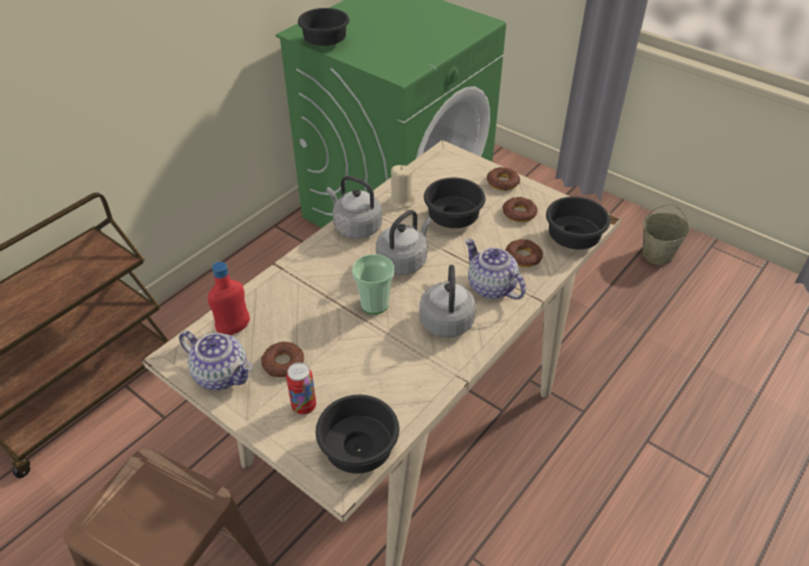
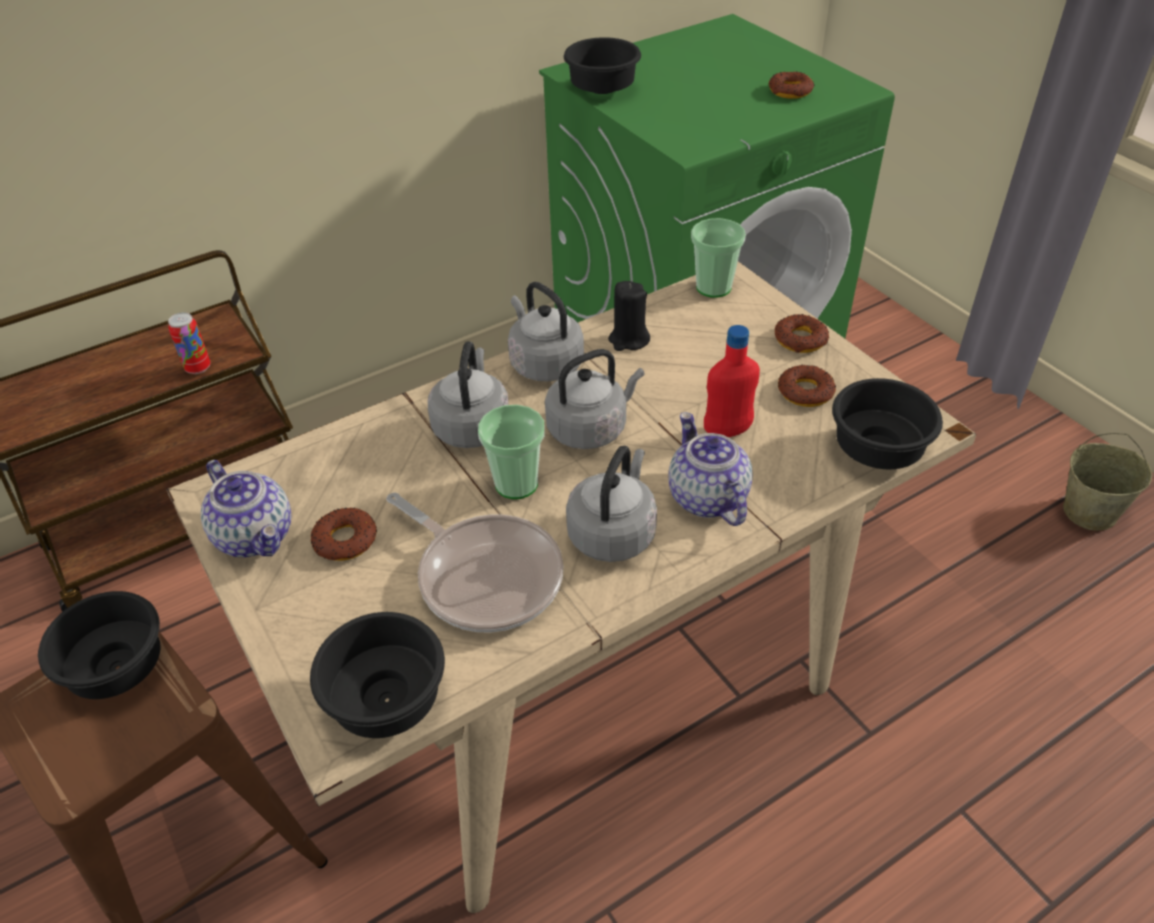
camera: 20 degrees right, 0 degrees up
(234, 329) = (304, 474): red bottle -> red bottle (727, 431)
(304, 406) = (342, 611): can -> can (198, 367)
(329, 275) = (472, 426): none -> grey kettle
(382, 363) = (485, 575): none -> frying pan
(401, 202) = (628, 340): beige candle -> black candle
(437, 160) = (713, 287): none -> cup
(455, 219) = (698, 381): black bowl -> black bowl (119, 670)
(523, 257) = (780, 461): donut -> donut (790, 91)

